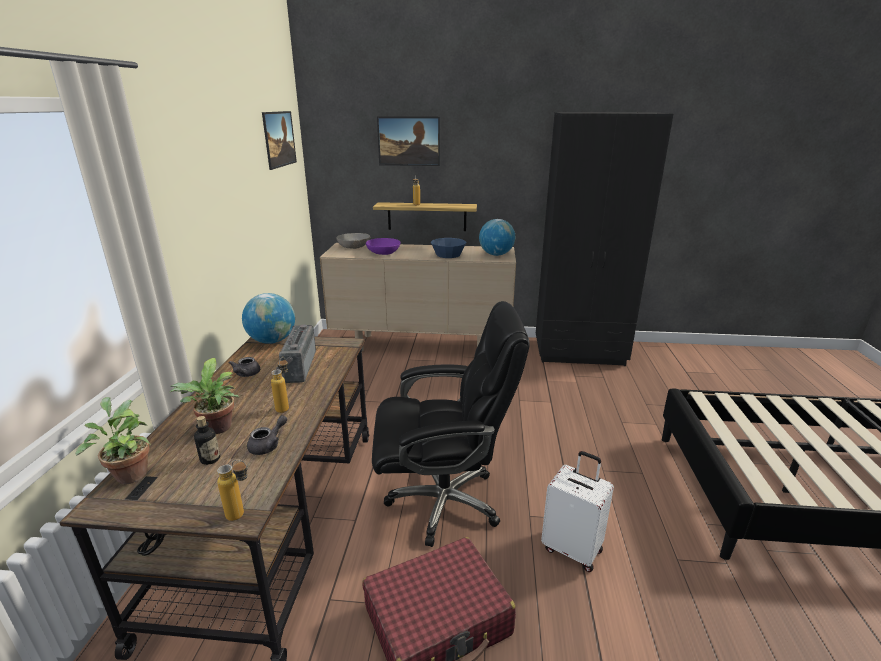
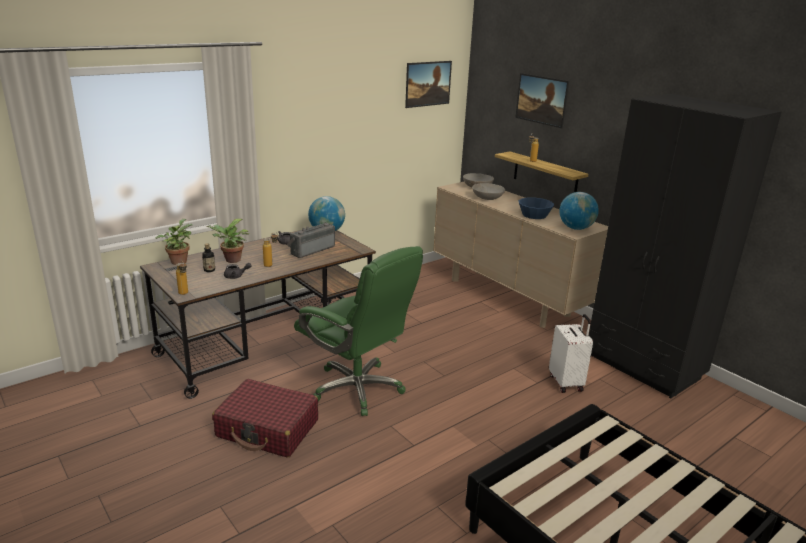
camera: 45 degrees right, 0 degrees up
(383, 253) = (487, 198): purple bowl -> grey bowl
(441, 501) = (355, 387): black office chair -> green office chair
(572, 549) = (384, 455): white suitcase -> white suitcase (566, 383)

